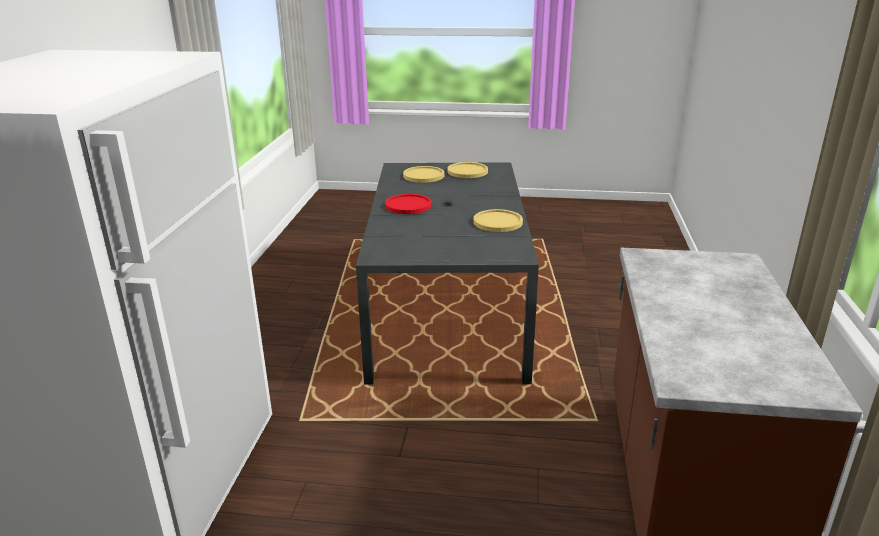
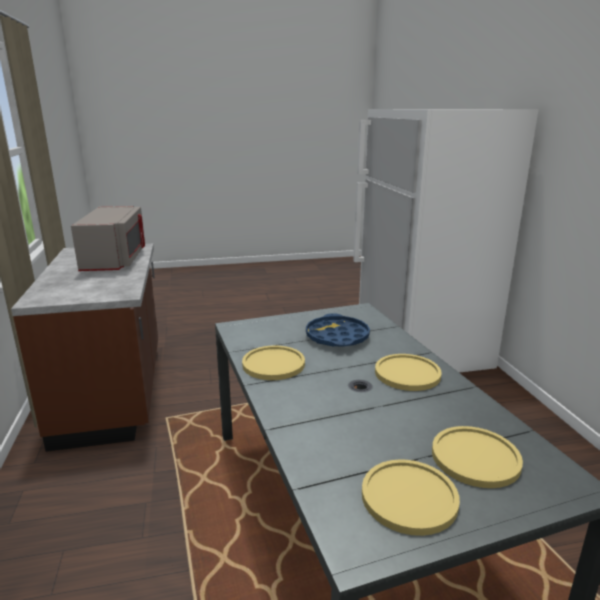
camera: 160 degrees right, 5 degrees down
(408, 205) = (407, 373): red plate -> yellow plate
(430, 234) = (337, 337): none -> blue tray
(699, 334) = (116, 260): none -> grey microwave

